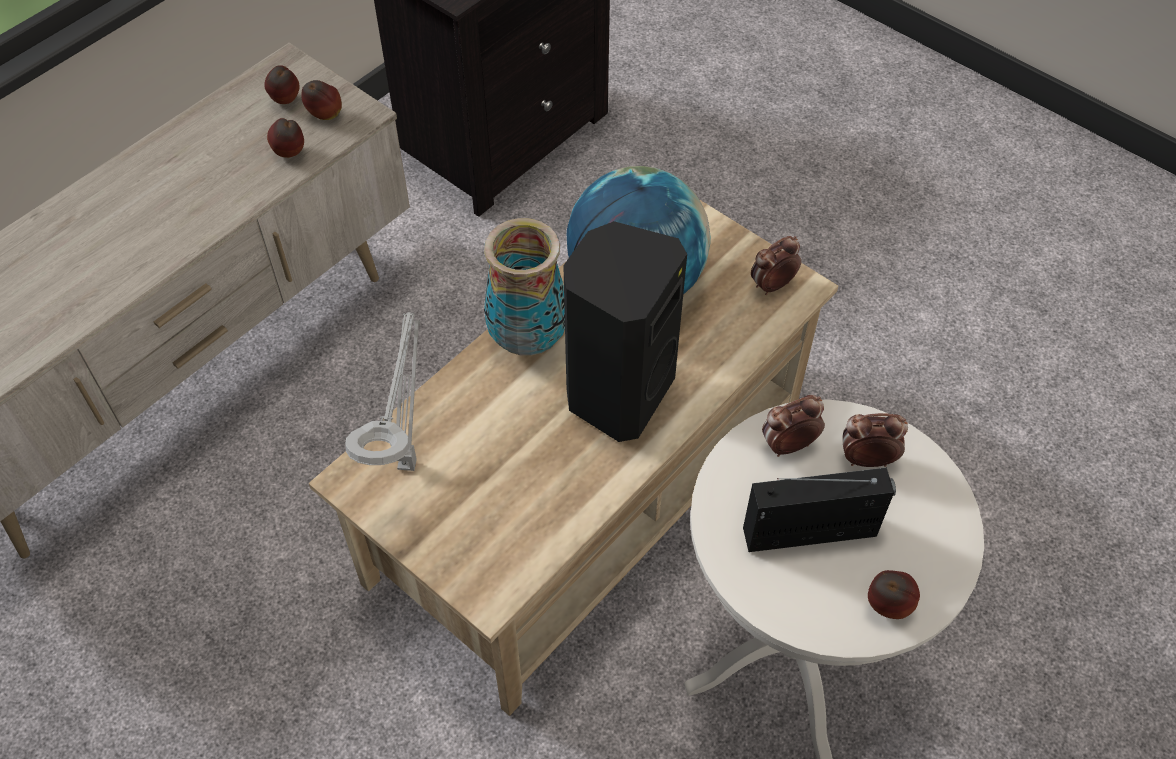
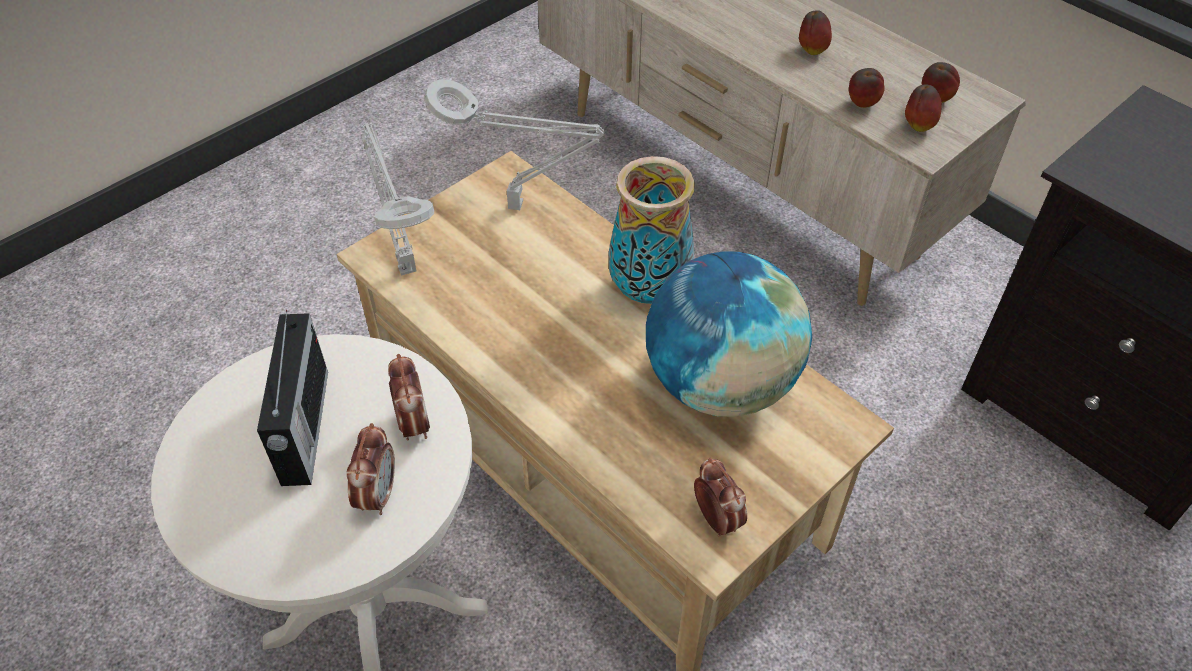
camera: 95 degrees right, 5 degrees down
(507, 560) = (406, 266): none -> grey table lamp
(617, 392) = (575, 356): black speaker -> none
(887, 607) = (199, 480): apple -> apple (812, 50)

